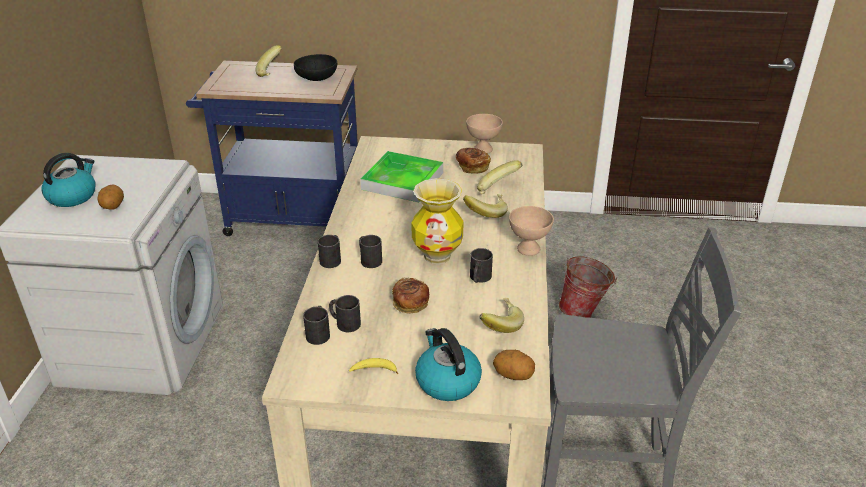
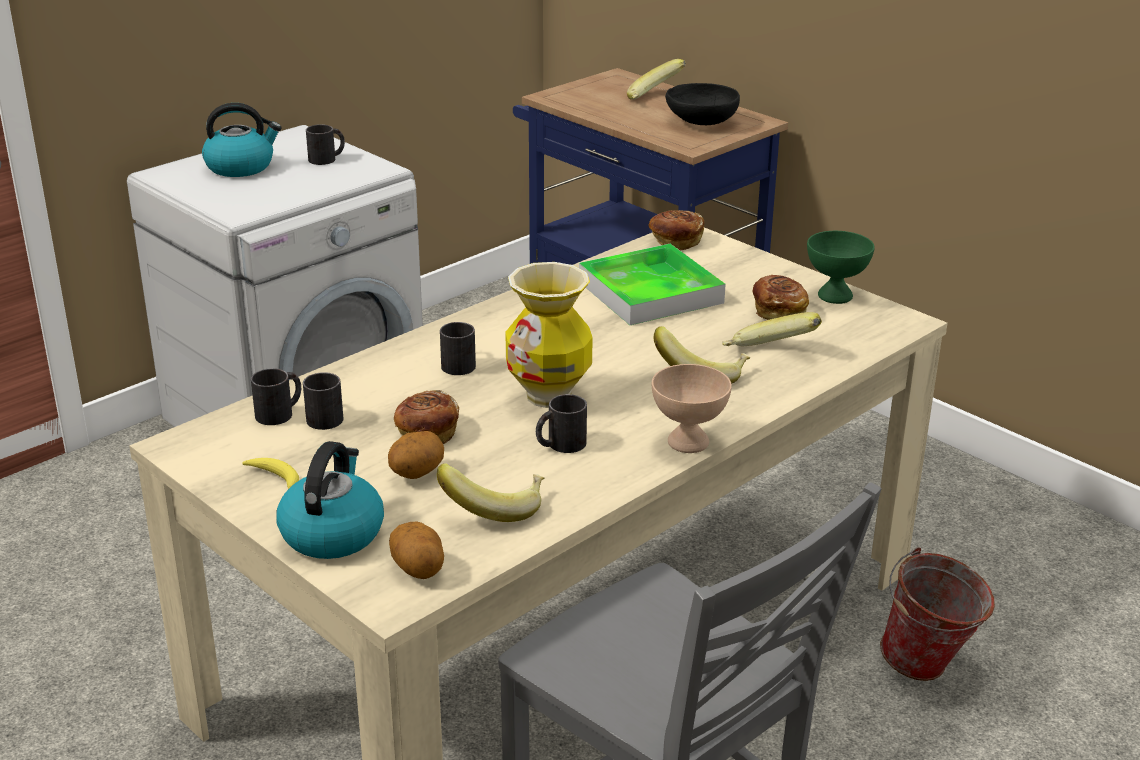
camera: 40 degrees right, 5 degrees down
(113, 207) = (261, 191): potato -> potato (416, 473)
(332, 259) = (418, 344): black mug -> black mug (327, 158)
(375, 149) = (675, 241): none -> bread
(482, 149) = (833, 296): beige bowl -> green bowl

